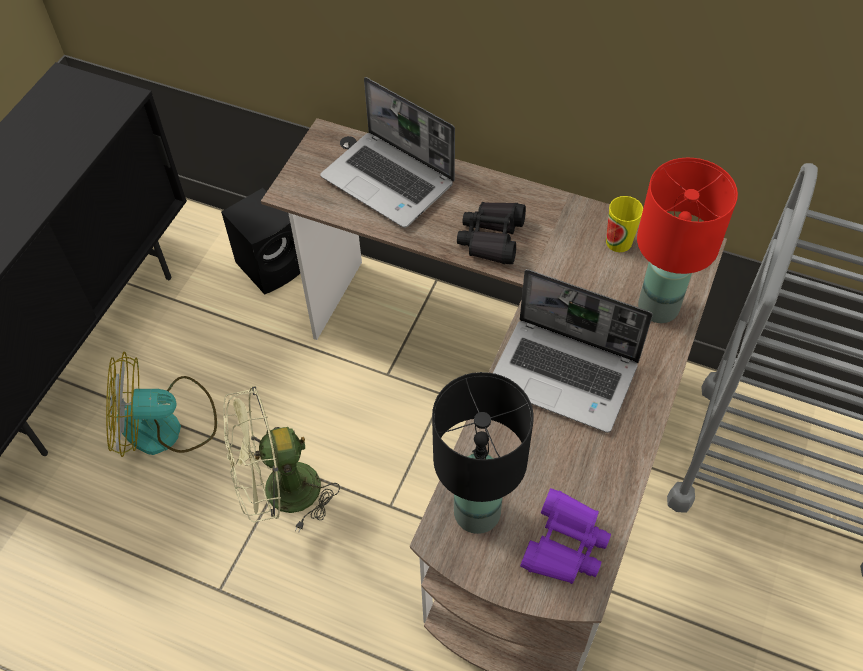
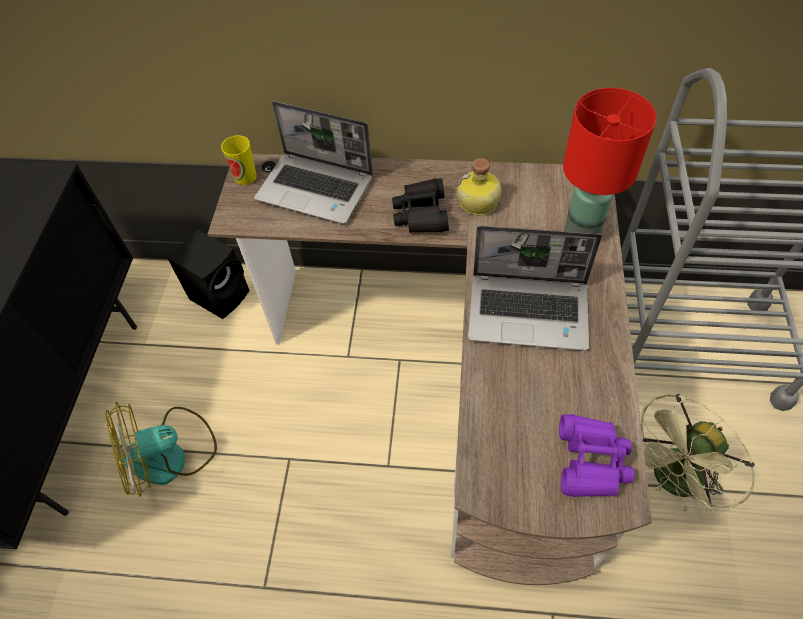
camera: 15 degrees left, 0 degrees up
(280, 494) = (290, 484): green fan -> green fan (672, 482)
(475, 512) = (501, 456): black table lamp -> none
(558, 242) = (478, 203): none -> bottle
(618, 242) = (527, 190): cup -> cup (245, 177)

